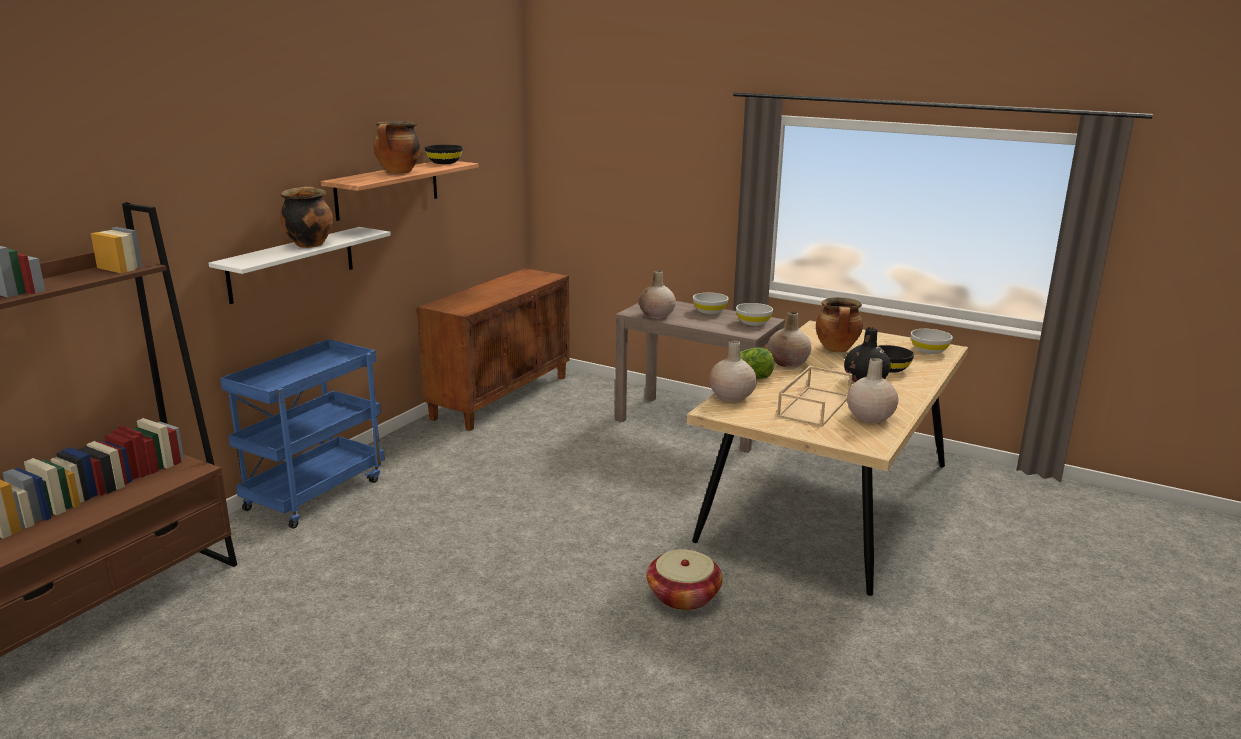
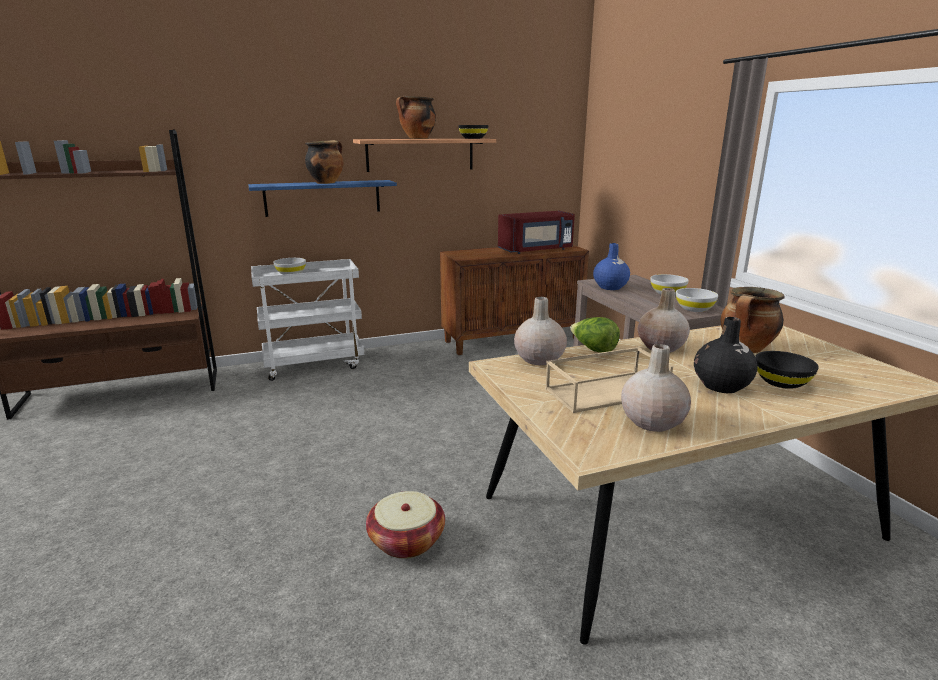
camera: 40 degrees right, 0 degrees up
(292, 264) = (323, 198): white shelf -> blue shelf
(315, 493) = (314, 364): blue cart -> white cart
(518, 285) = (536, 250): none -> red microwave
(657, 315) = (610, 287): beige vase -> blue vase
(929, 350) = (880, 378): white bowl -> white bowl (291, 273)

